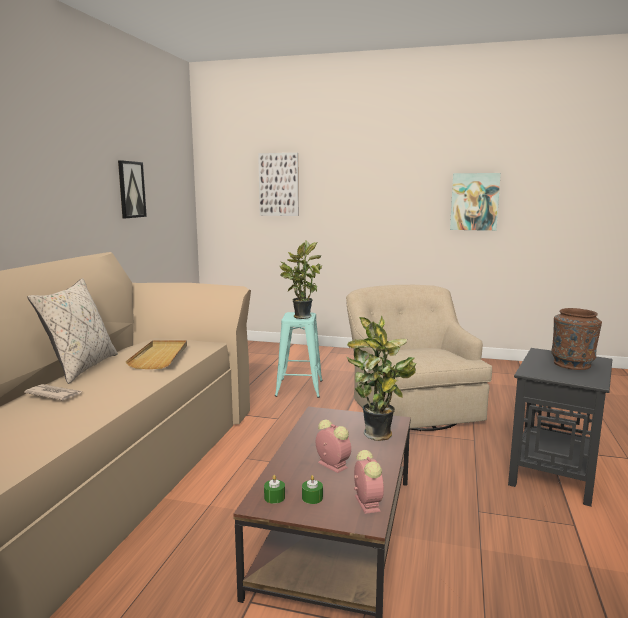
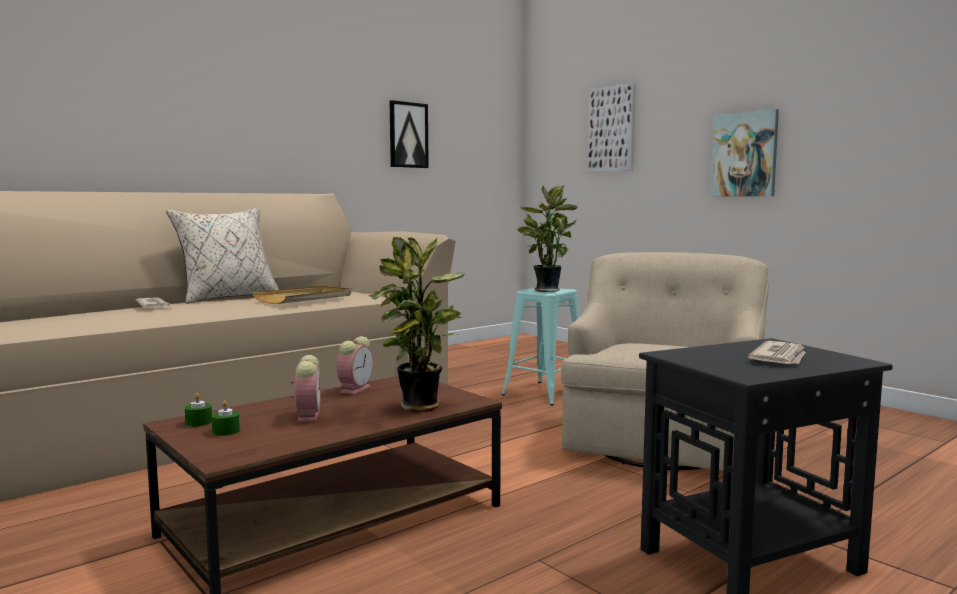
camera: 35 degrees right, 5 degrees down
(366, 502) = (261, 447): alarm clock -> alarm clock (355, 389)
(474, 201) = (891, 131): picture -> picture (744, 154)
(572, 364) = (780, 357): brown vase -> newspaper

